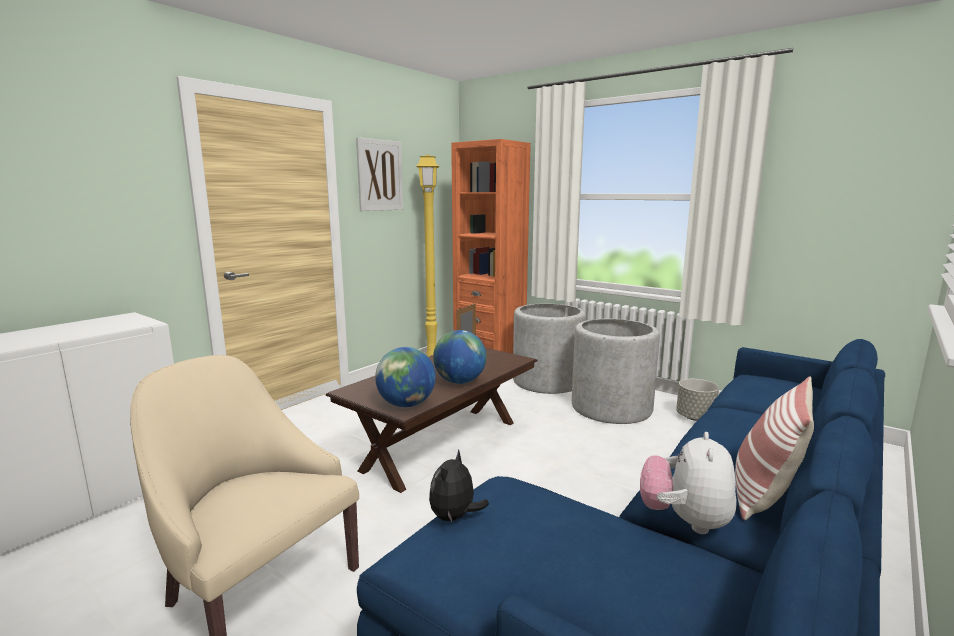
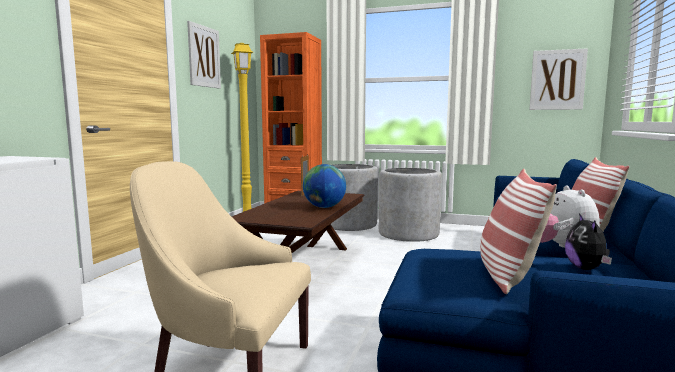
camera: 20 degrees left, 5 degrees down
(406, 405) = (300, 220): globe -> none
(455, 517) = (419, 266): plush toy -> plush toy (586, 268)
(541, 563) = (507, 274): none -> pillow
(694, 417) = (466, 233): grey planter -> none
(866, 206) = (557, 80): none -> picture

